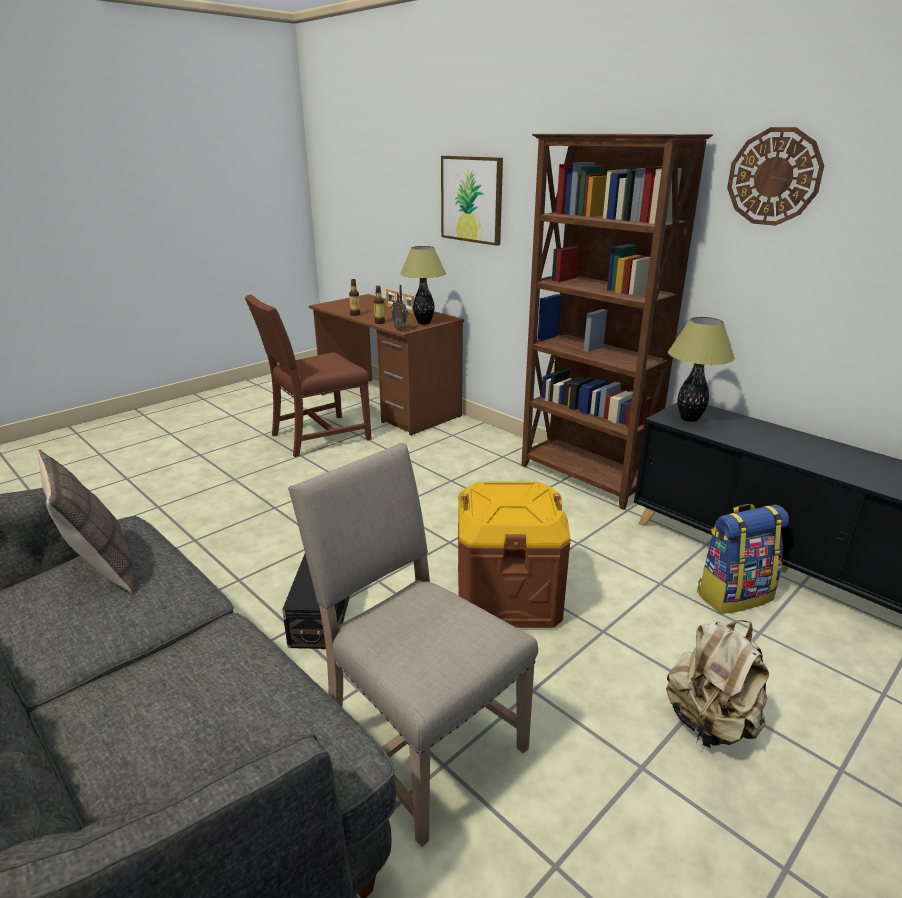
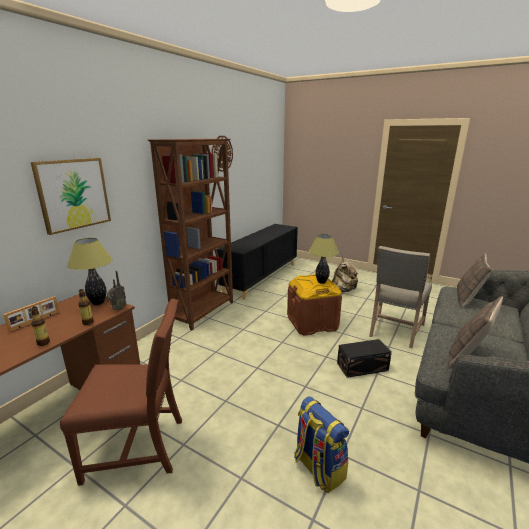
camera: 105 degrees left, 5 degrees down
(245, 726) = (467, 300): none -> pillow
(317, 437) = (139, 446): brown chair -> brown chair turned 45 degrees counterclockwise
(689, 419) = (240, 248): table lamp -> table lamp (321, 282)
(733, 595) = (283, 285): backpack -> backpack (318, 468)

